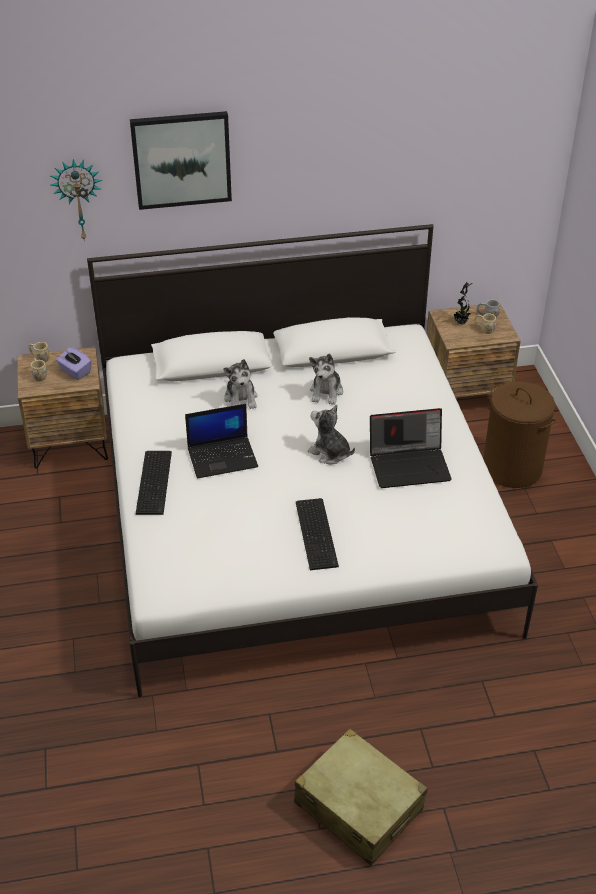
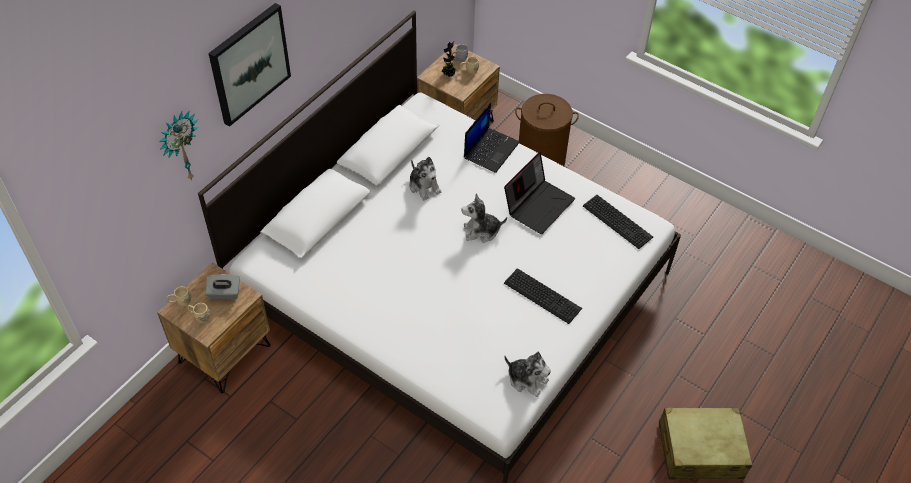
camera: 45 degrees left, 10 degrees up
(75, 371) = (224, 294): purple tissue box -> grey tissue box
(155, 481) = (396, 337): keyboard -> keyboard (617, 220)
(223, 457) = (418, 284): laptop -> laptop (491, 149)
(241, 398) = (373, 231): plush toy -> plush toy (527, 379)

